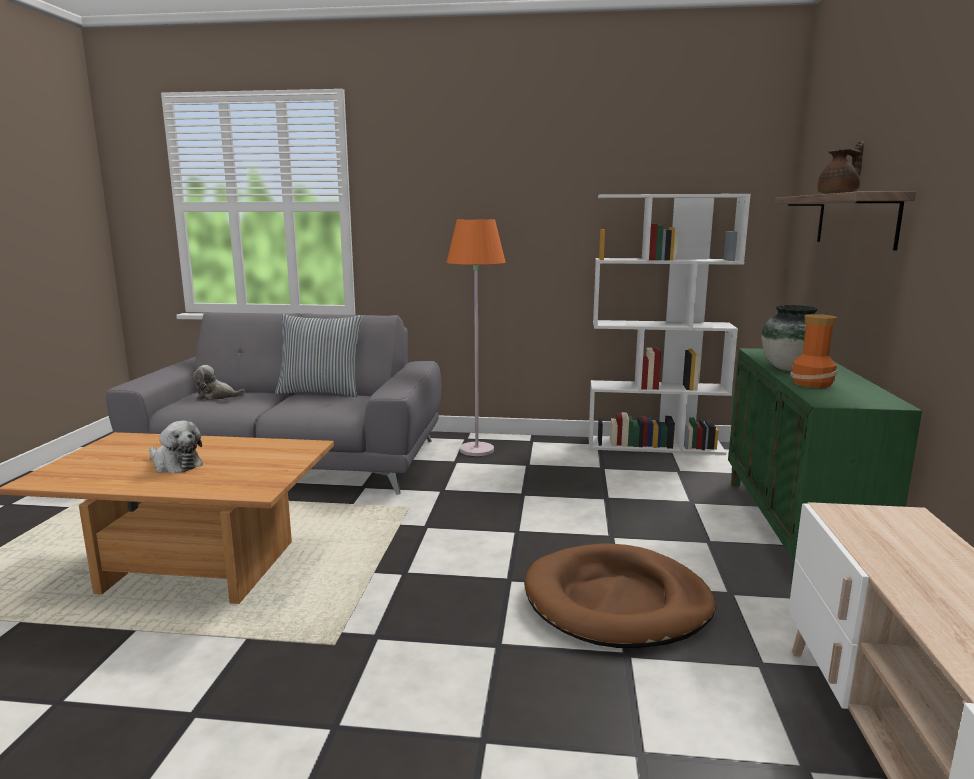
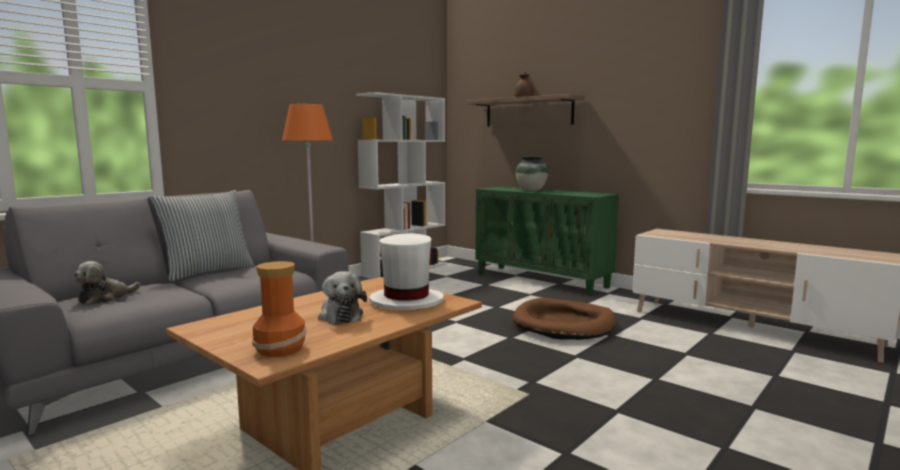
camera: 55 degrees left, 5 degrees down
(175, 465) = (340, 315): plush toy -> plush toy turned 90 degrees clockwise
(242, 473) = (406, 301): none -> white hat
(813, 384) = (561, 193): vase -> vase (281, 348)

